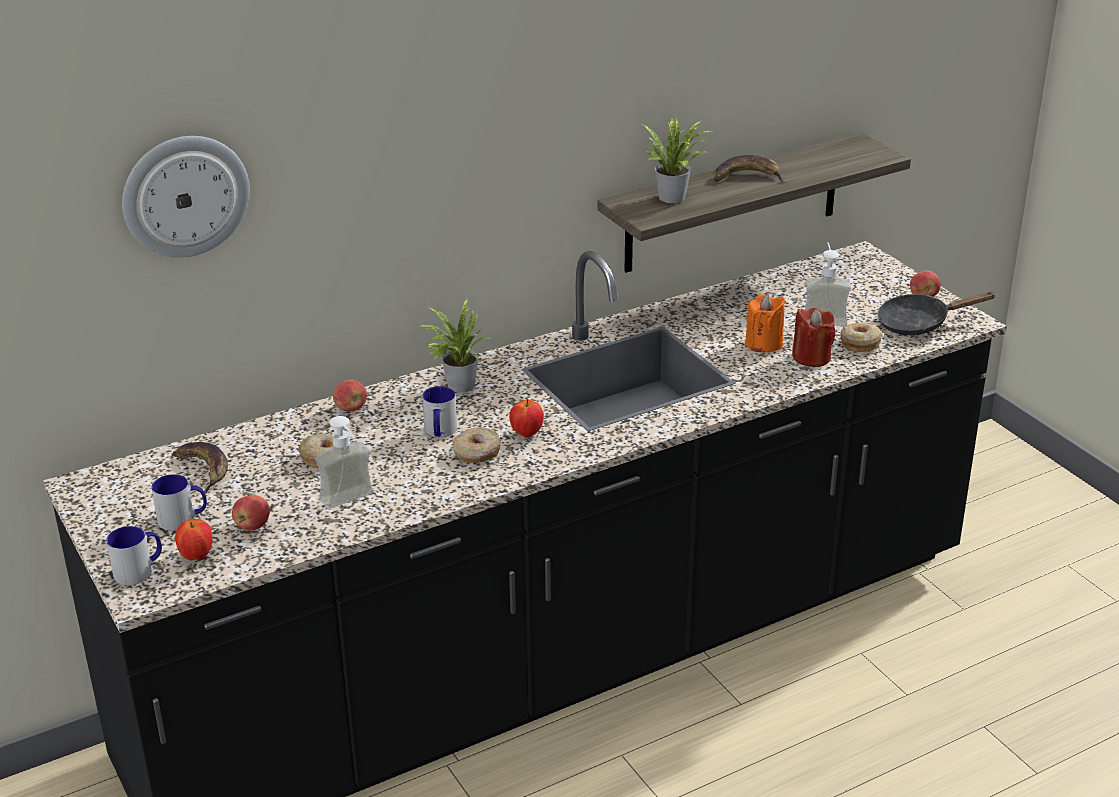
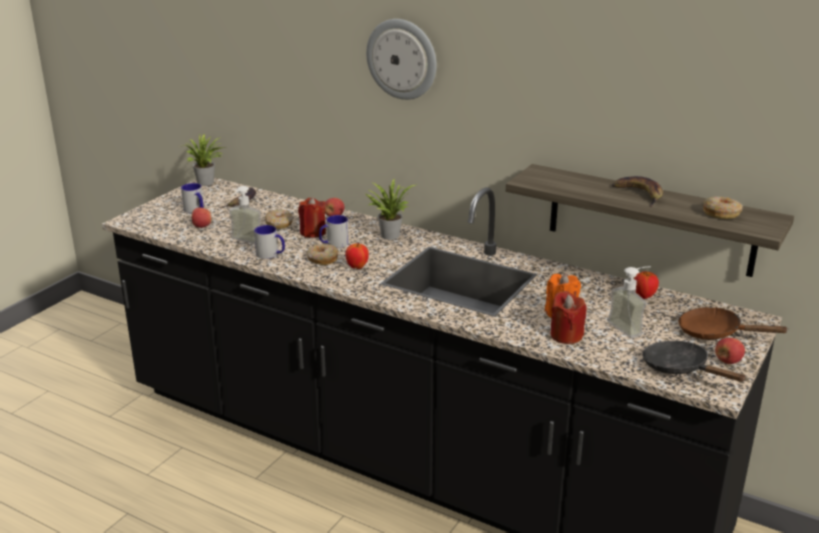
camera: 60 degrees right, 5 degrees down
(139, 570) = (146, 214): mug -> mug (271, 254)
(185, 195) = (280, 47): wall clock -> wall clock (402, 59)
(196, 556) = (166, 222): apple -> apple (644, 296)
(385, 438) = (313, 232): none -> red candle
(675, 197) = (570, 181): potted plant -> potted plant (207, 183)
(860, 343) = (613, 350): donut -> donut (721, 213)
(869, 282) = (715, 333): none -> brown frying pan

